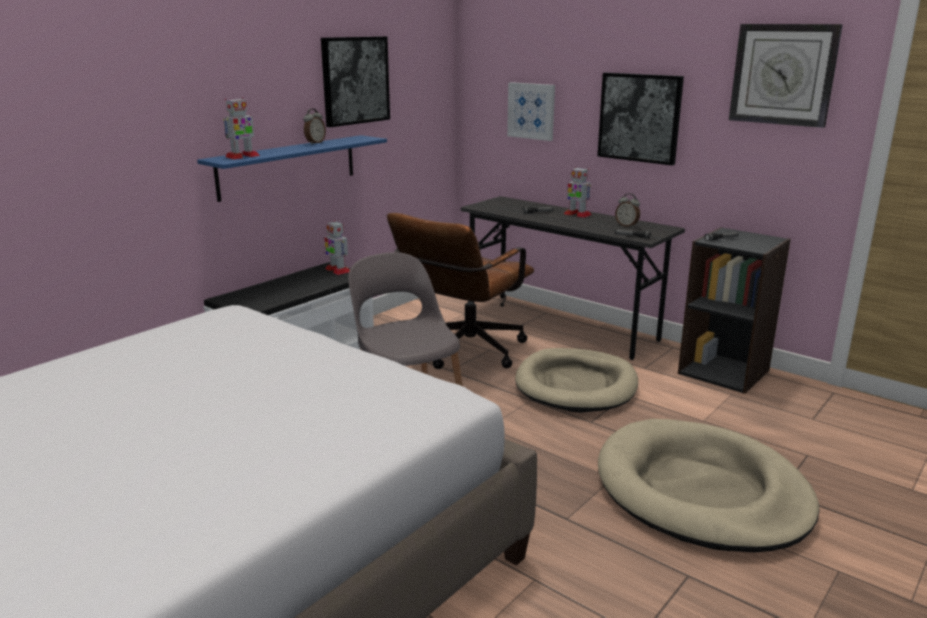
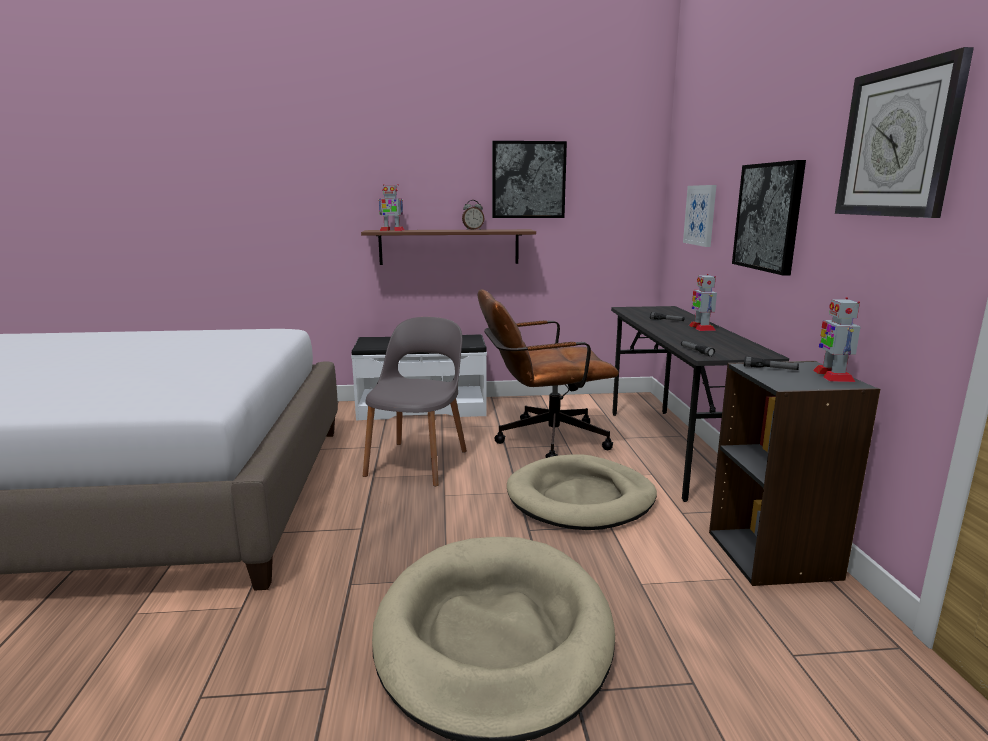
camera: 45 degrees right, 5 degrees down
(288, 166) = (449, 247): blue shelf -> brown shelf
(337, 270) = (470, 339): toy robot -> toy robot (832, 376)
(627, 226) = (723, 344): alarm clock -> none

